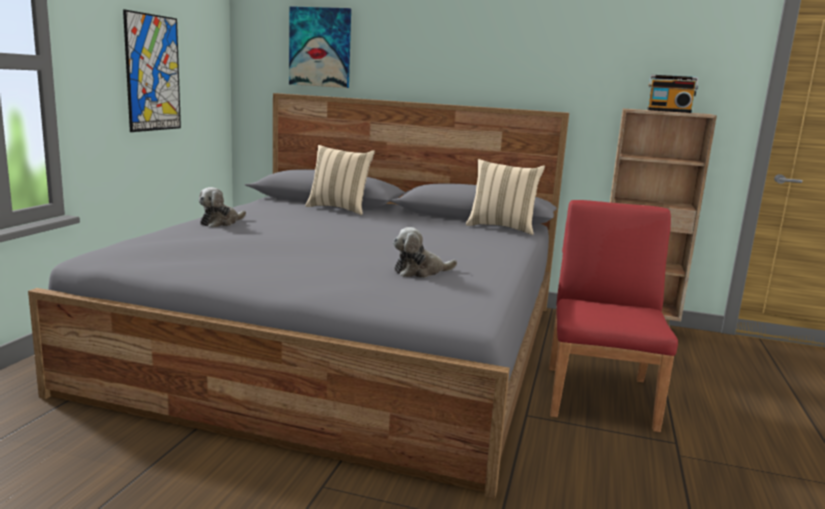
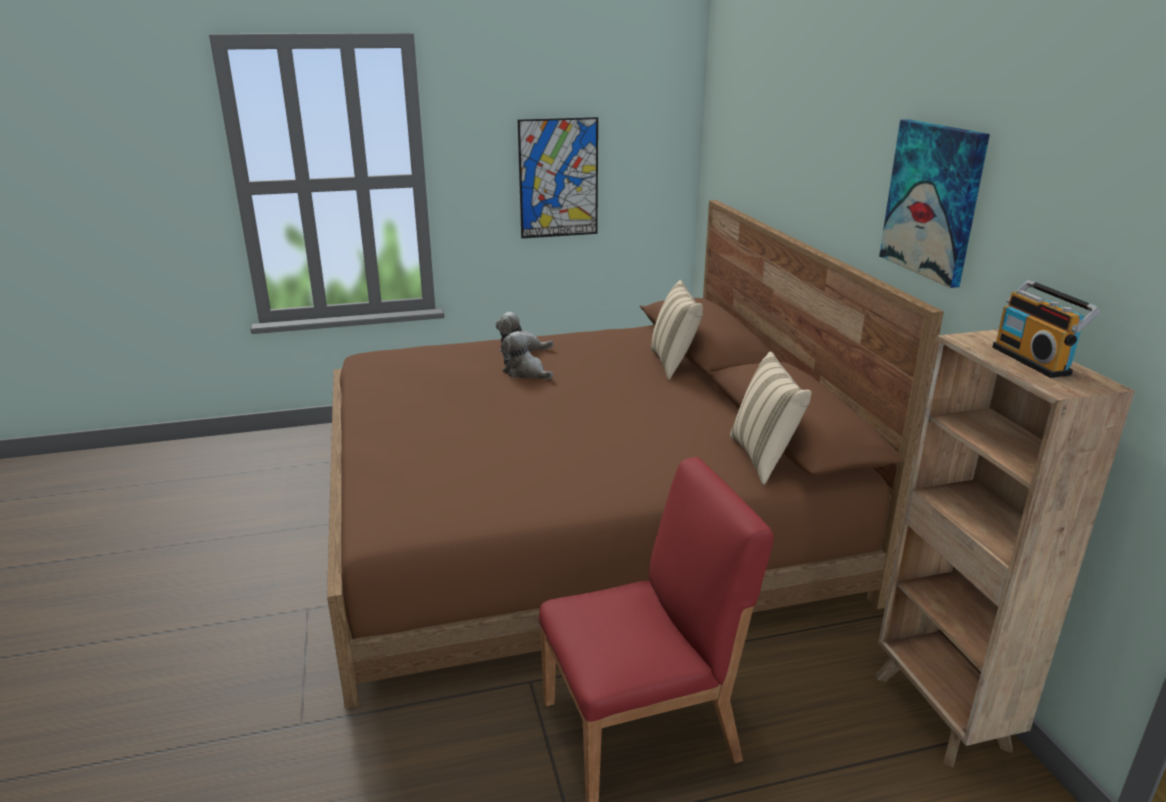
camera: 60 degrees right, 10 degrees up
(320, 47) = (751, 148): picture -> picture (933, 200)
(347, 343) = (575, 516): grey bed -> brown bed
(420, 272) = (482, 469): plush toy -> plush toy (525, 372)

